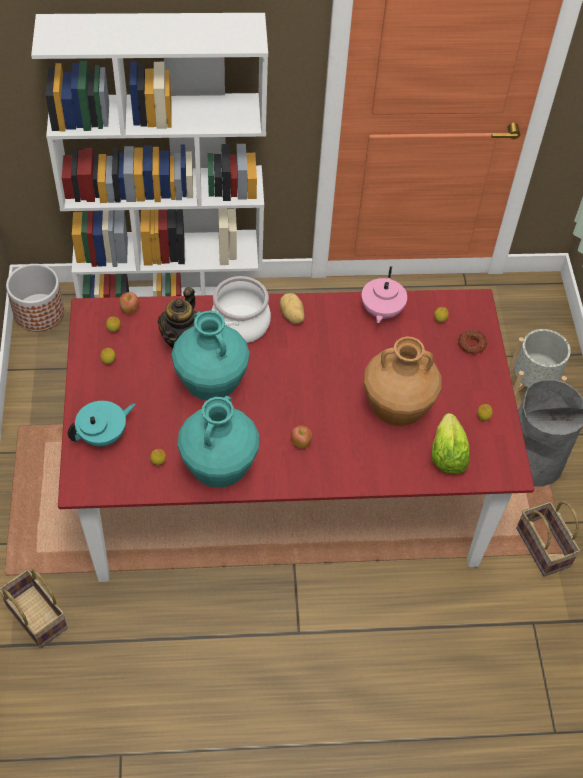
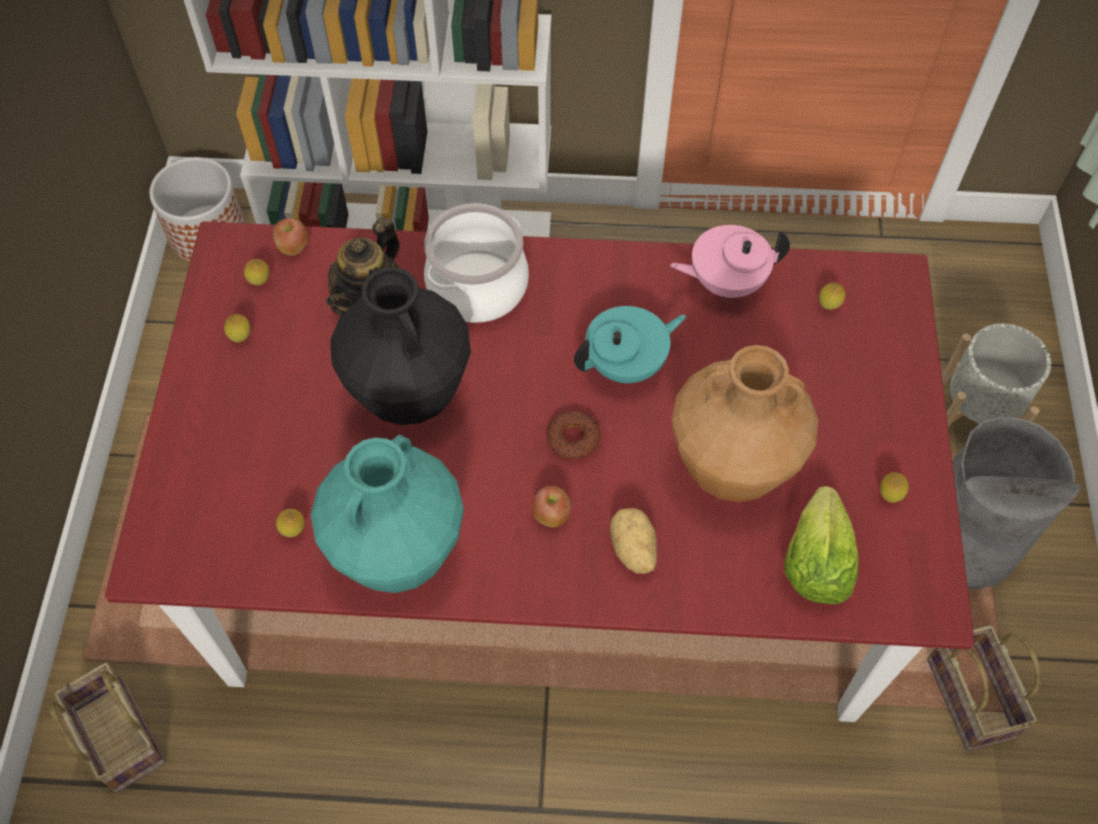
camera: 10 degrees right, 5 degrees up
(104, 435) = (208, 472): turquoise teapot -> turquoise teapot (627, 365)
(212, 386) = (410, 395): turquoise vase -> black vase
(291, 316) = (567, 279): potato -> potato (632, 550)
(381, 311) = (725, 282): pink teapot -> pink teapot turned 60 degrees clockwise
(471, 344) = (881, 354): donut -> donut (573, 438)

